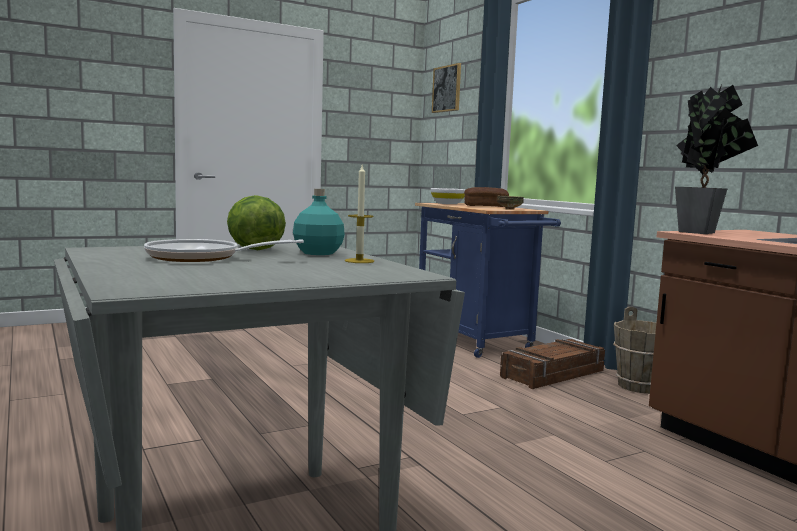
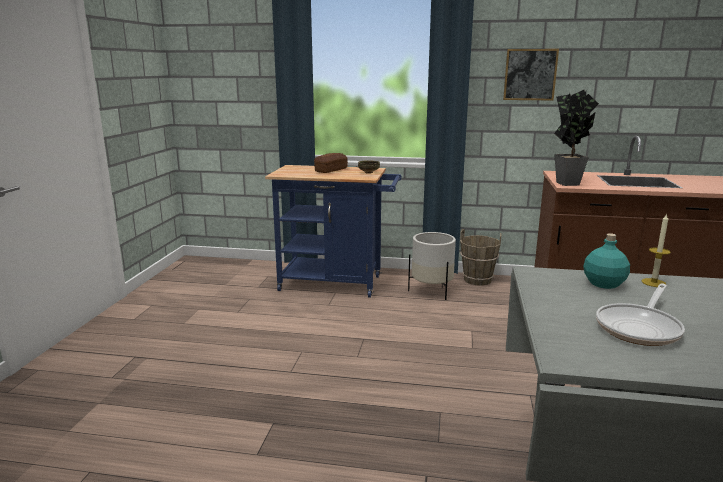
camera: 50 degrees left, 10 degrees up
(254, 249) = (573, 298): lettuce -> none
(447, 89) = (208, 48): picture -> picture (530, 74)
(447, 203) = (291, 172): white bowl -> none
(553, 374) = (431, 291): crate -> white planter

